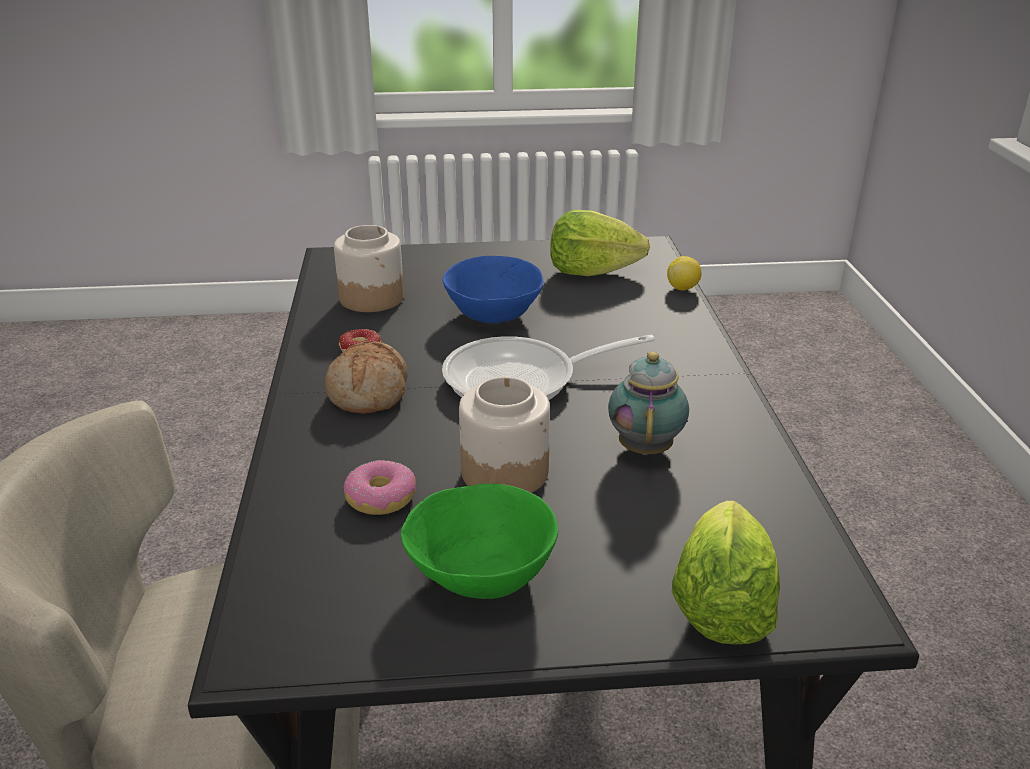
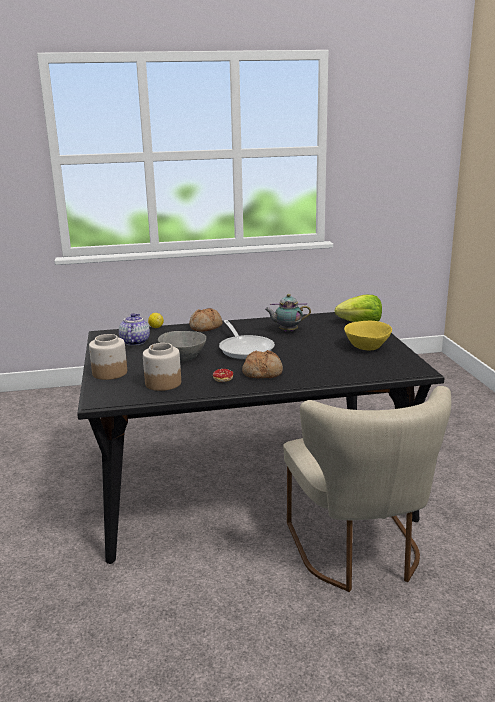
camera: 95 degrees left, 10 degrees down
(380, 498) = (336, 363): donut -> none
(483, 575) = (366, 347): green bowl -> yellow bowl
(492, 315) = (183, 357): blue bowl -> grey bowl
(504, 471) = (311, 348): jar -> jar (109, 373)
(592, 271) = (134, 342): lettuce -> teapot
(681, 340) = (206, 327): none -> bread

